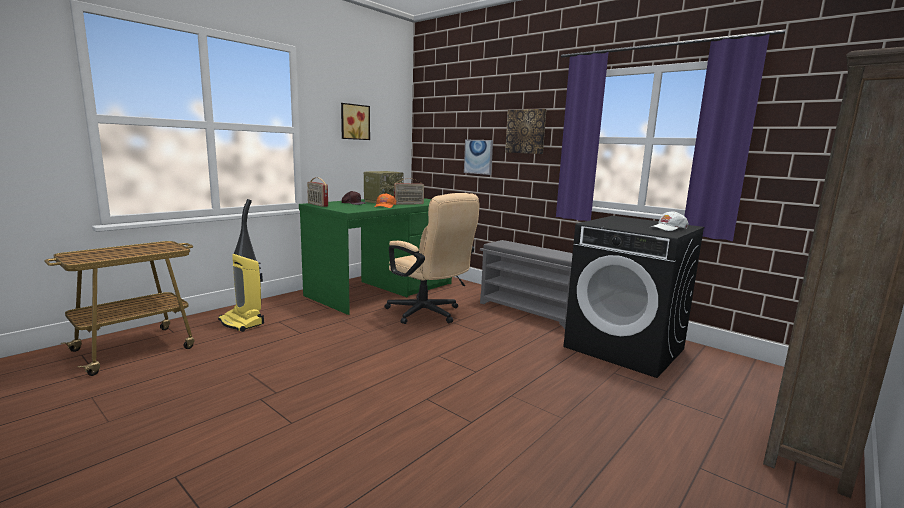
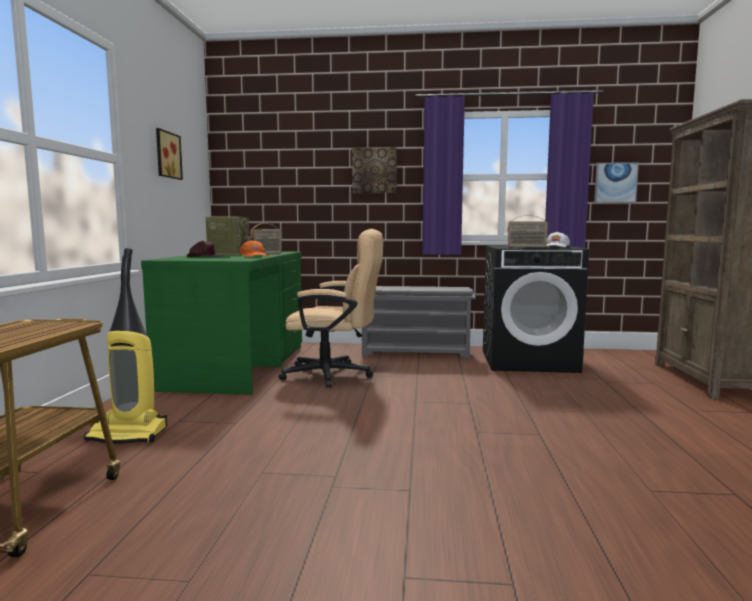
camera: 35 degrees left, 5 degrees down
(317, 205) = (173, 259): radio -> radio (526, 247)
(478, 156) = (315, 199): picture -> picture (615, 183)

